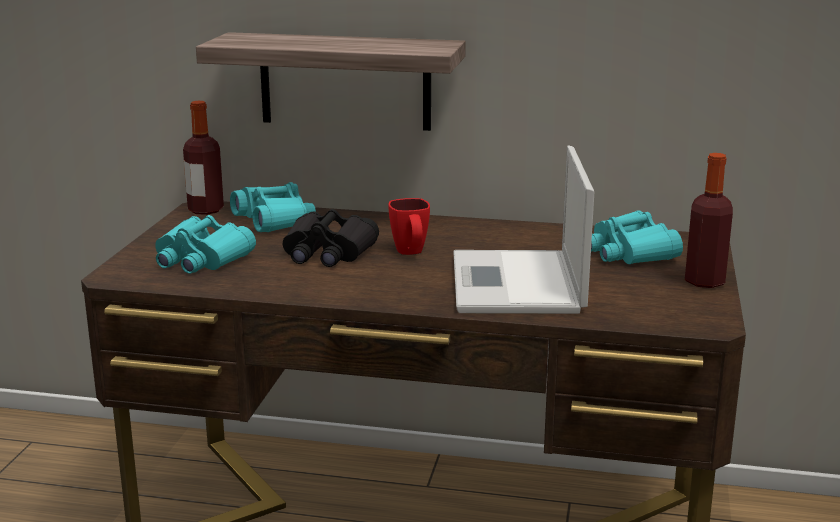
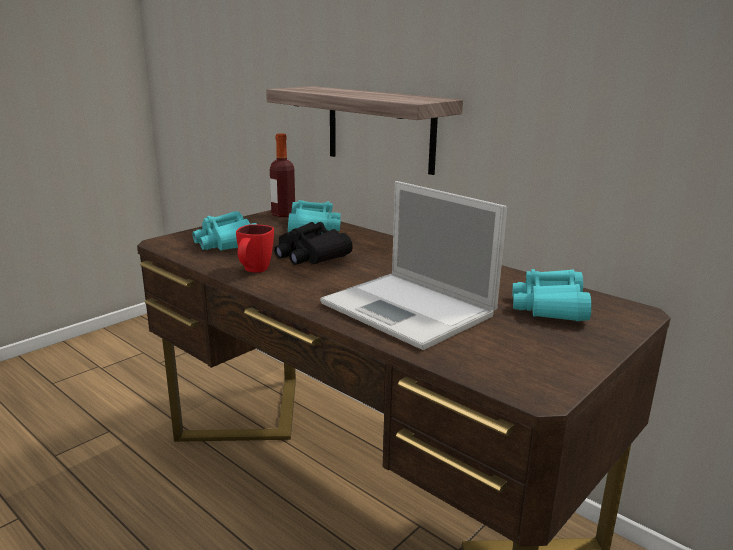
camera: 30 degrees right, 0 degrees up
(411, 253) = (367, 268): red mug -> red mug (254, 271)
(517, 285) = (410, 310): laptop -> laptop turned 75 degrees counterclockwise
(704, 281) = (590, 350): bottle -> none

